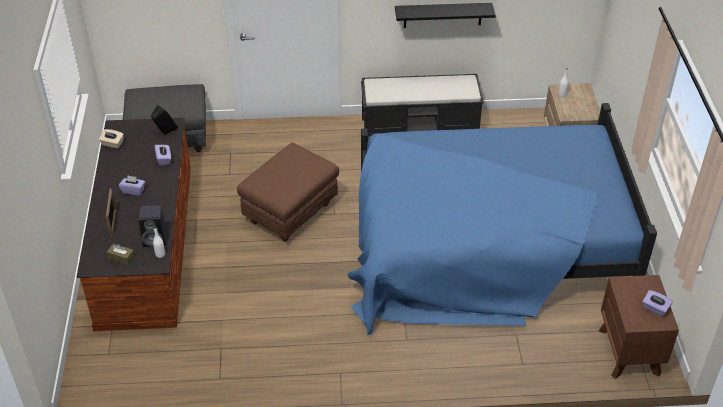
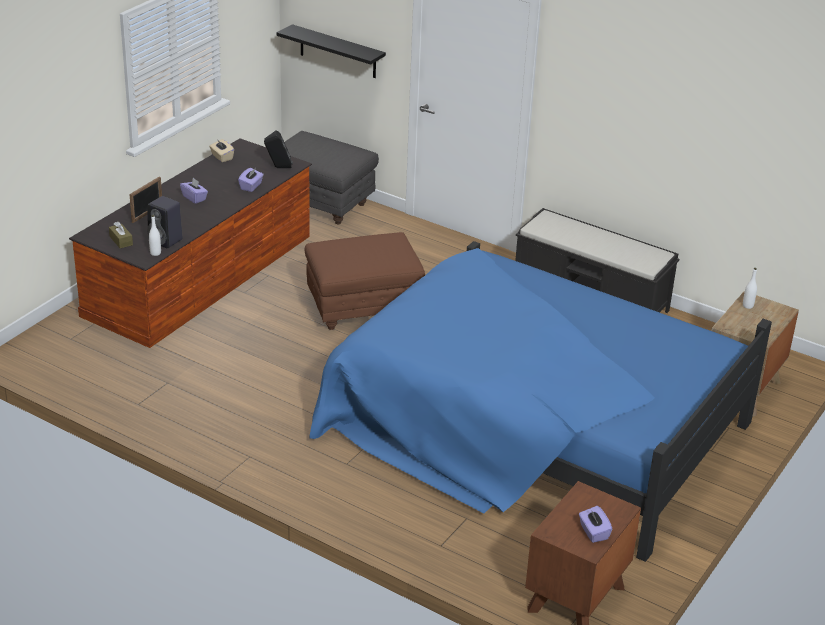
camera: 35 degrees right, 10 degrees down
(442, 15) = (647, 157): black shelf -> black shelf (338, 52)

